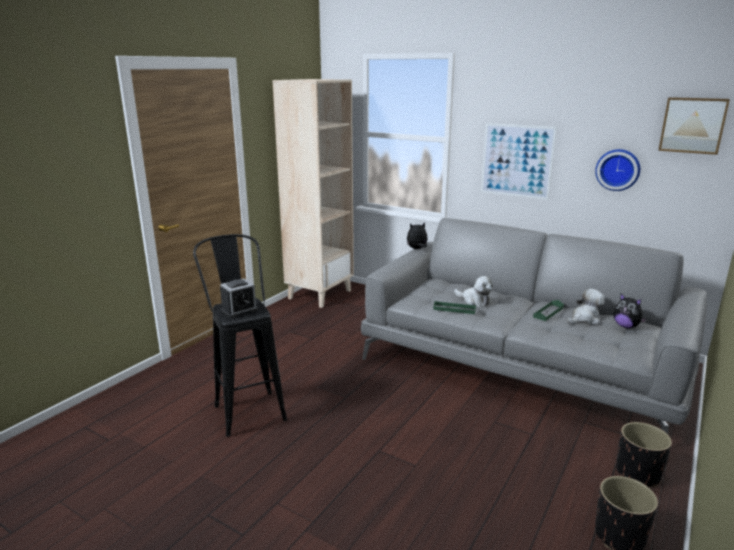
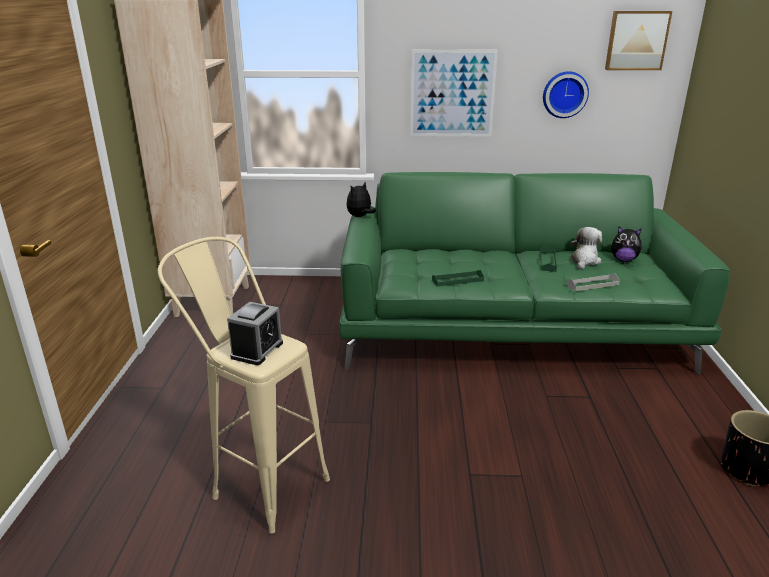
camera: 30 degrees left, 5 degrees up
(247, 407) = (259, 482): black stool -> beige stool
(474, 301) = (465, 266): plush toy -> none
(521, 365) = (511, 326): grey sofa -> green sofa
(565, 337) = (592, 284): none -> grey tray
(638, 474) = (702, 403): black planter -> none

